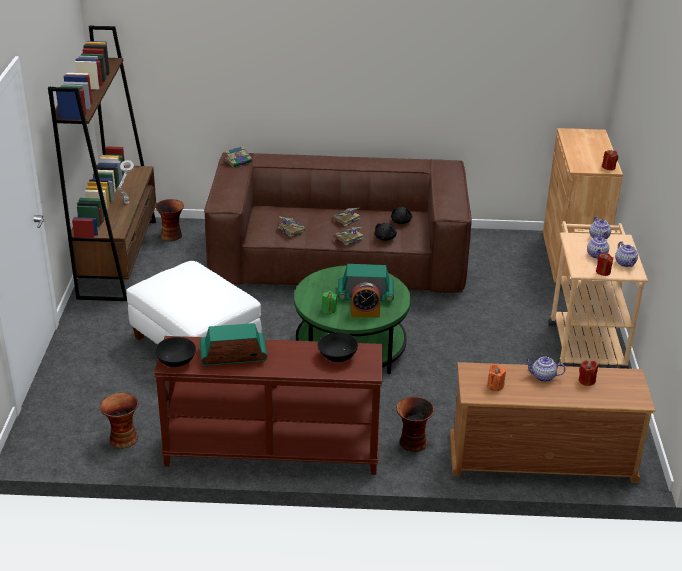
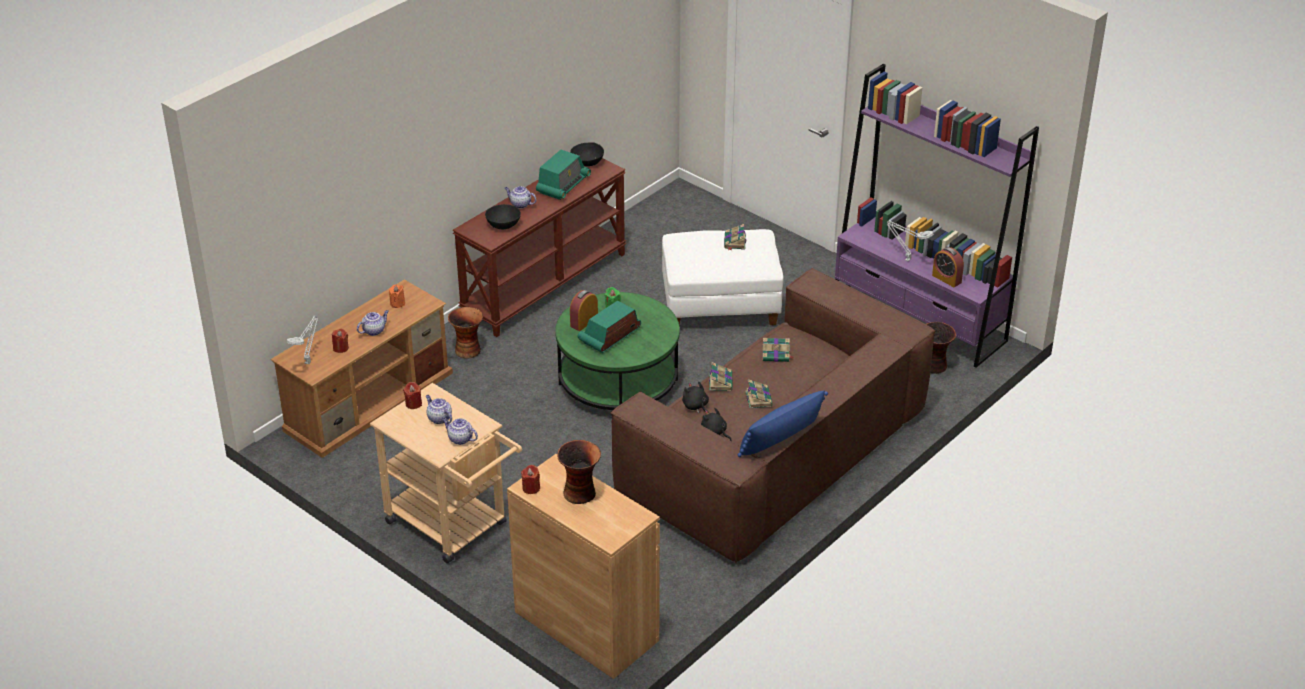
camera: 130 degrees right, 5 degrees up
(118, 258) = (919, 319): brown bookcase -> purple bookcase
(122, 439) = (641, 230): vase -> vase (580, 493)
(135, 184) = (946, 278): none -> alarm clock
(238, 161) = (899, 328): book -> book (735, 242)
(404, 162) = (780, 438): none -> blue pillow
(625, 263) = (406, 426): teapot -> teapot (520, 204)
(625, 387) = (308, 362): none -> grey table lamp

